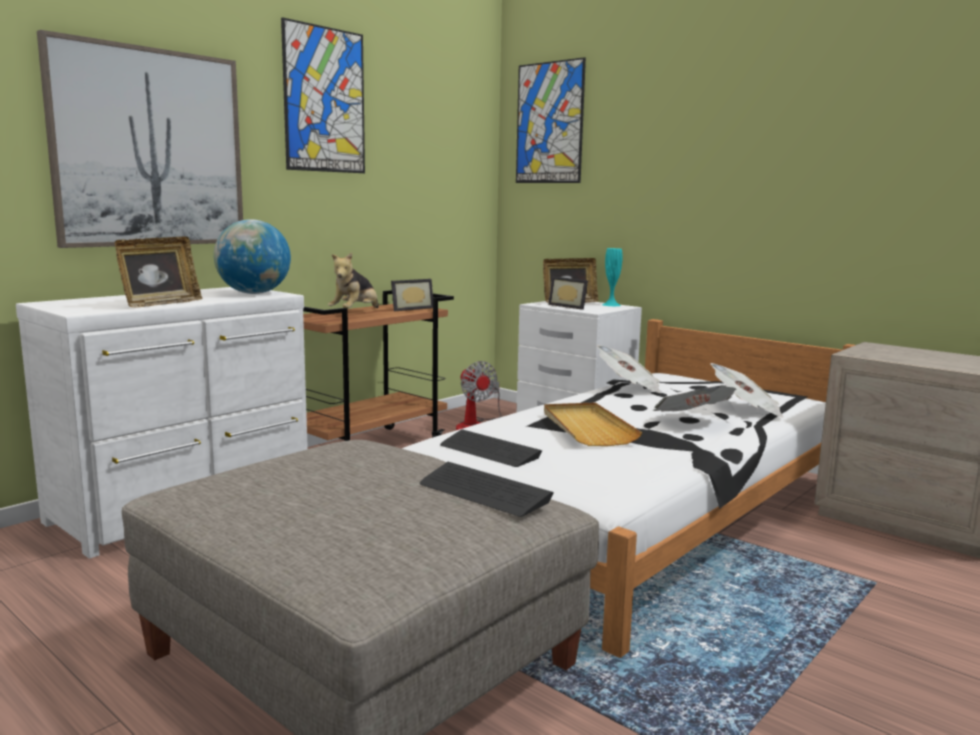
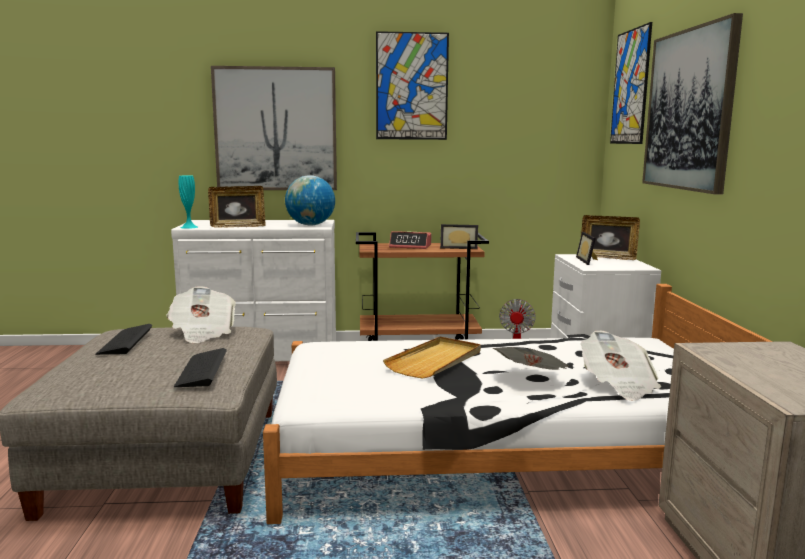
camera: 45 degrees right, 0 degrees up
(355, 313) = (410, 246): plush toy -> alarm clock
(489, 451) = (333, 357): keyboard -> keyboard (125, 341)
(611, 305) = (637, 264): turquoise vase -> turquoise vase (189, 227)
(629, 387) = (569, 342): newspaper -> newspaper (202, 332)
(664, 149) = (689, 110): none -> picture

